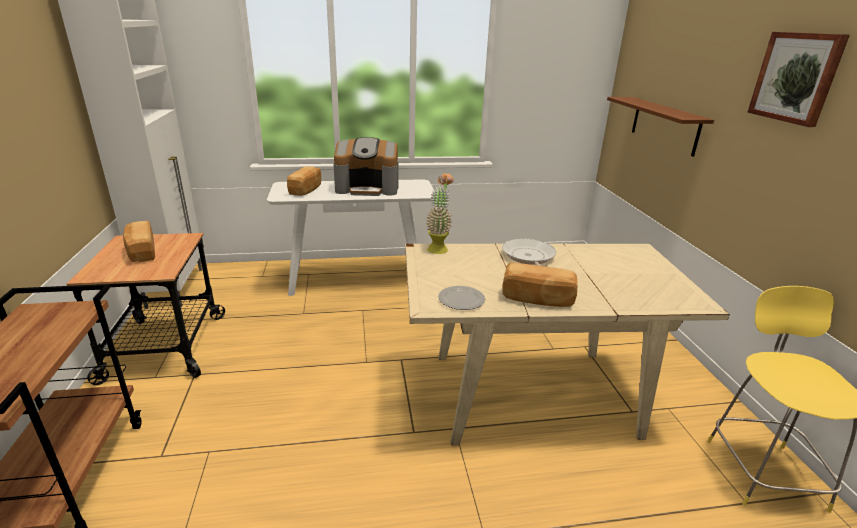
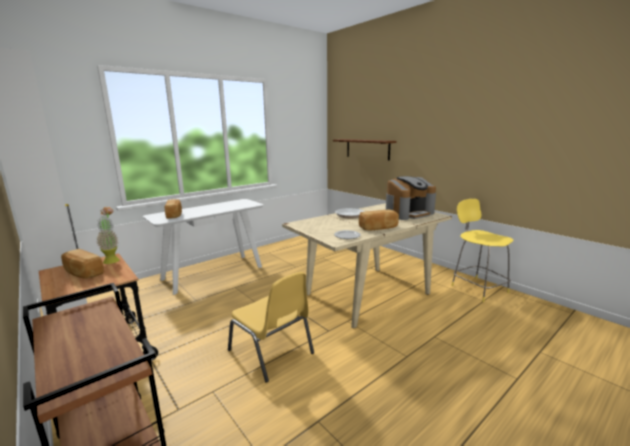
camera: 30 degrees left, 10 degrees down
(314, 430) = (272, 352): none -> yellow chair
(368, 188) = (215, 207): coffee machine -> coffee machine (408, 213)
(438, 247) = (302, 221): potted plant -> potted plant (112, 259)
(796, 77) = (433, 115): picture -> none

